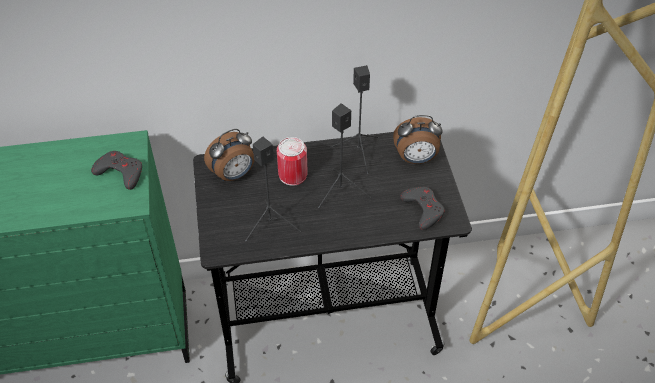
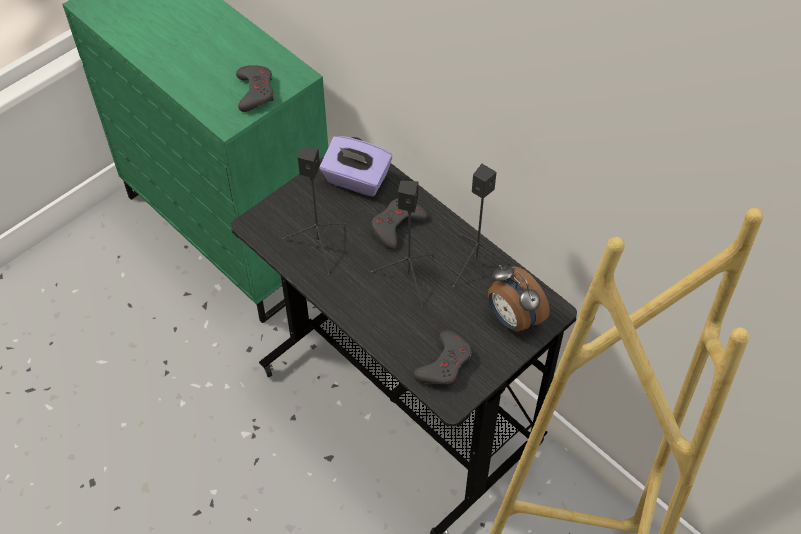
camera: 55 degrees right, 5 degrees up
(233, 175) = (356, 180): alarm clock -> purple tissue box
(292, 175) = (396, 225): can -> grey game controller

